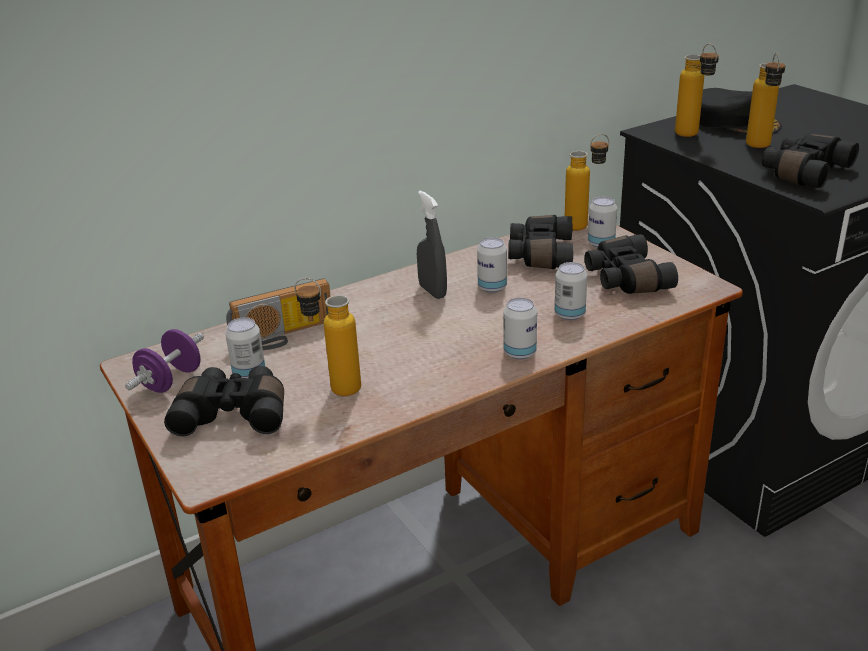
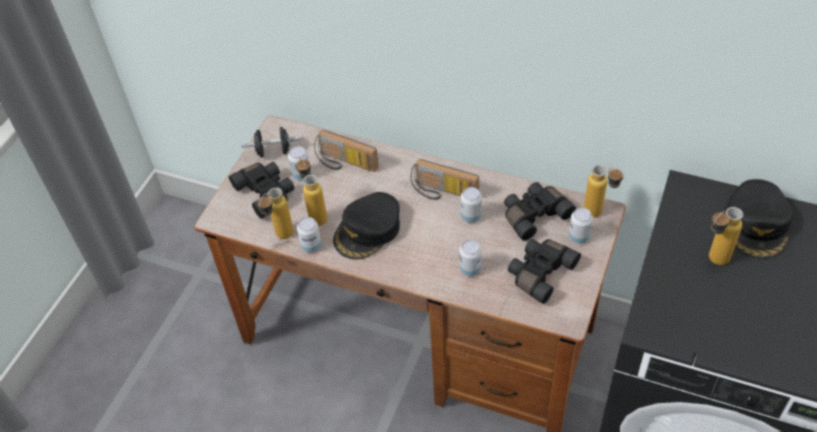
camera: 55 degrees right, 20 degrees up
(171, 381) = (273, 151): purple dumbbell -> black dumbbell
(419, 359) = (368, 230): none -> black cap
(432, 291) = (443, 193): grey spray bottle -> radio
(520, 353) = (408, 269): can -> can (311, 246)
(692, 136) = (698, 214): bottle -> bottle (280, 238)
(803, 173) = (684, 305): black binoculars -> none

